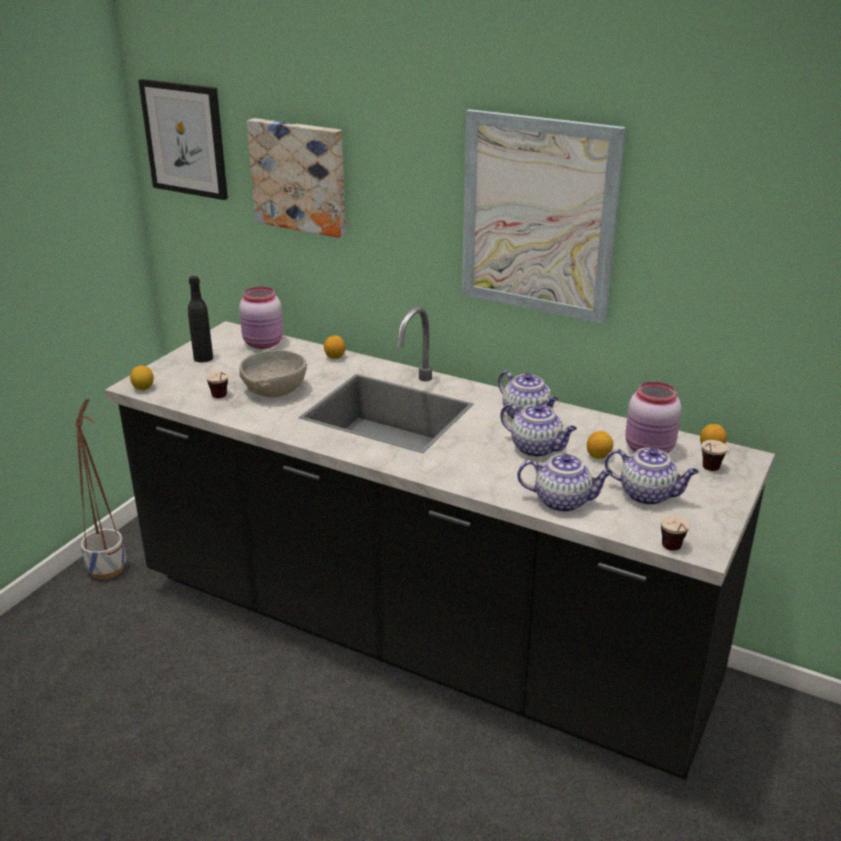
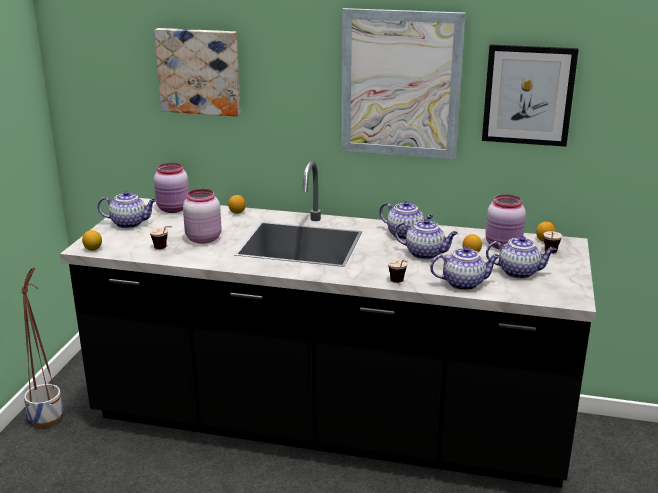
camera: 15 degrees left, 5 degrees down
(185, 139) = (93, 50): picture -> picture (528, 95)
(203, 358) = (130, 223): black bottle -> teapot
(274, 390) = (202, 239): grey bowl -> pink jar
(674, 552) = (557, 304): cup -> cup (399, 283)

